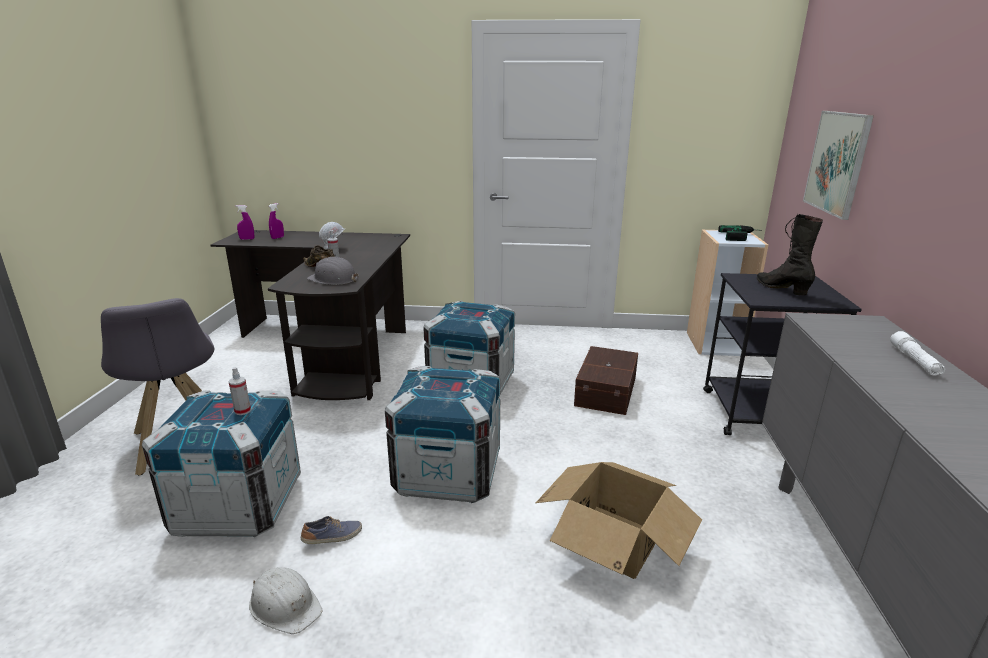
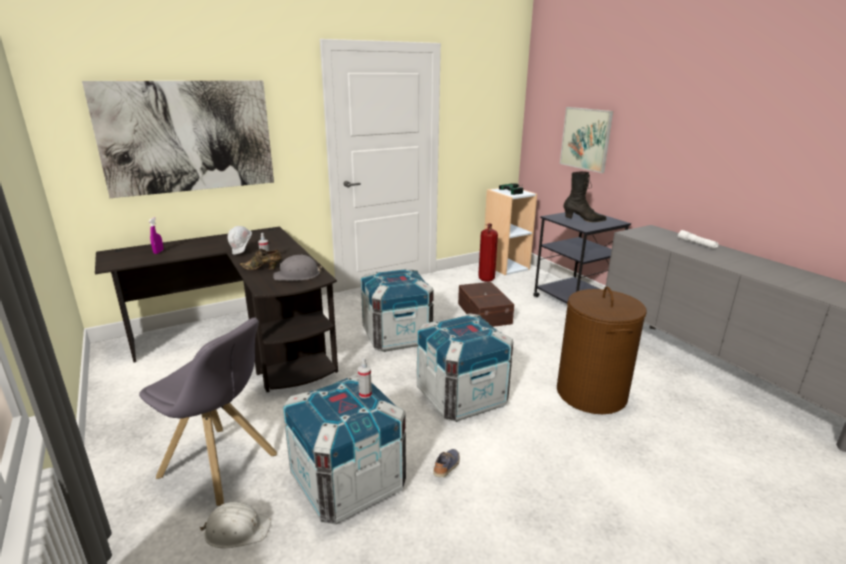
camera: 35 degrees left, 0 degrees up
(247, 239) = (127, 259): purple spray bottle -> none
(285, 605) = (476, 519): white hard hat -> white hard hat (237, 530)
(326, 127) = (188, 137): none -> picture
(613, 540) = (591, 394): cardboard box -> brown laundry basket
(665, 353) = (486, 279): none -> fire extinguisher
(781, 289) = (584, 220): black boot -> black boot turned 150 degrees clockwise

